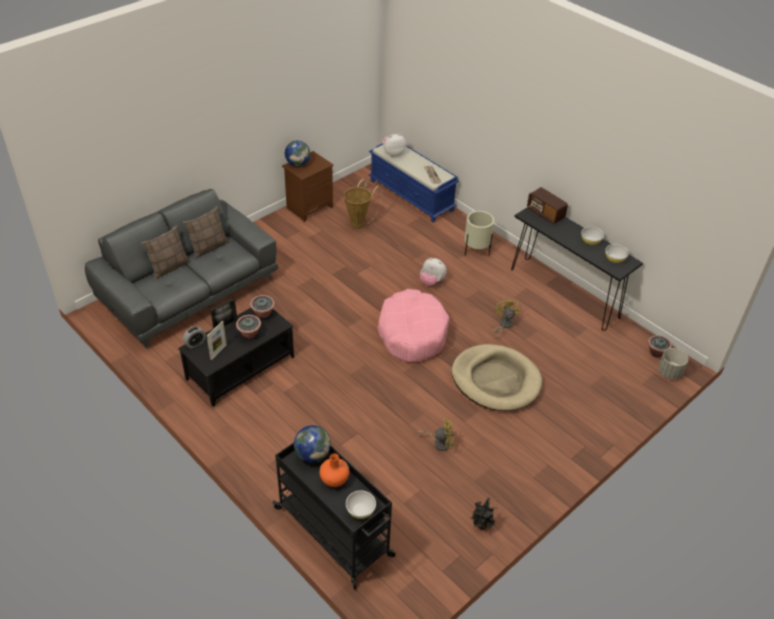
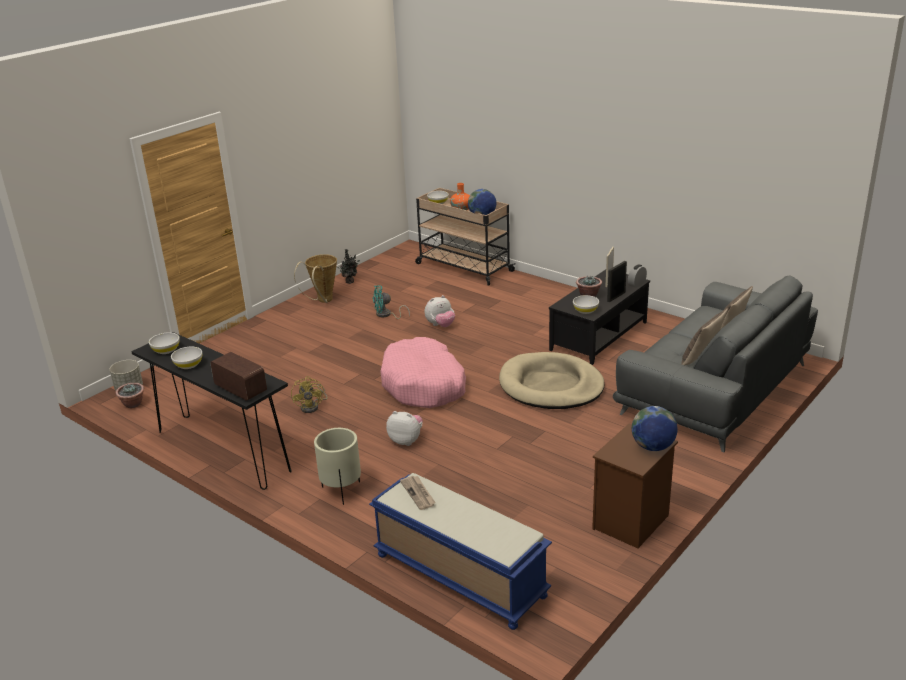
camera: 175 degrees right, 15 degrees down
(263, 314) = (585, 310): potted plant -> white bowl
(334, 533) = (463, 267): black cart -> beige cart
(359, 223) = (535, 507): basket -> basket (323, 301)
(393, 153) = (500, 529): plush toy -> plush toy (440, 325)
(439, 442) = (386, 315): yellow fan -> turquoise fan
(495, 380) = (328, 359): beige dog bed -> beige dog bed (551, 386)

